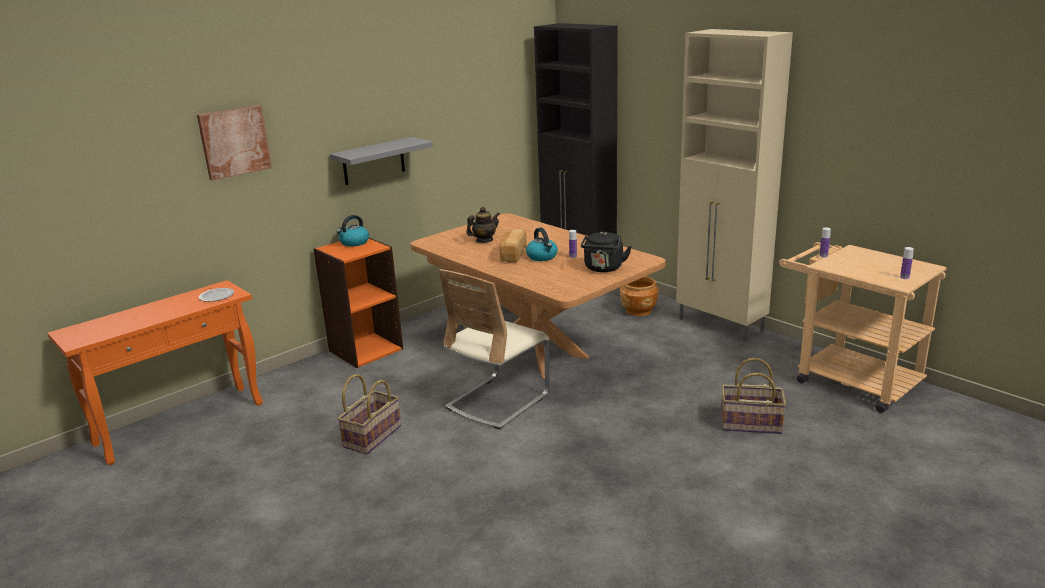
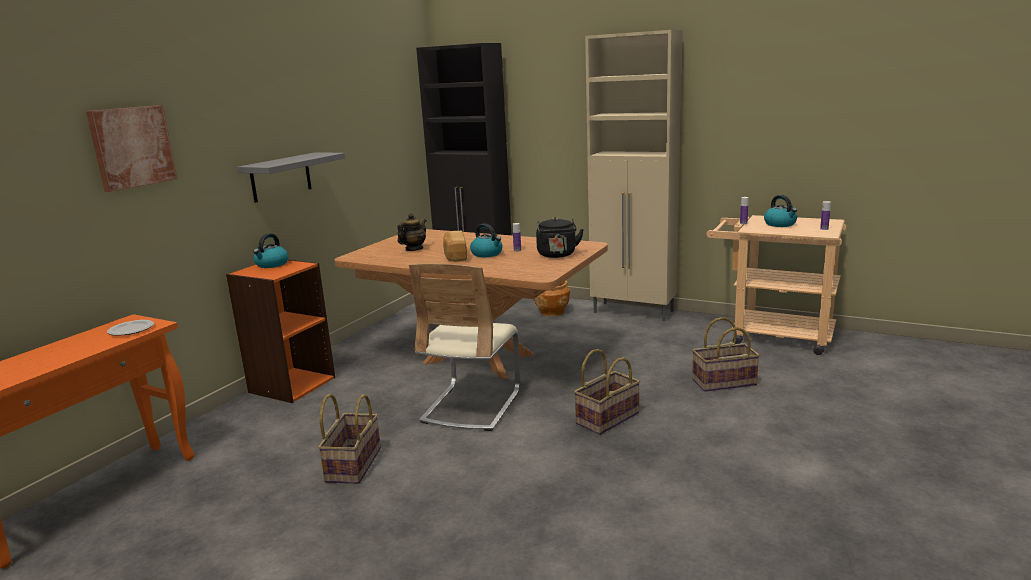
camera: 20 degrees left, 5 degrees down
(608, 438) = (607, 418): none -> basket
(863, 263) = (780, 224): none -> kettle

